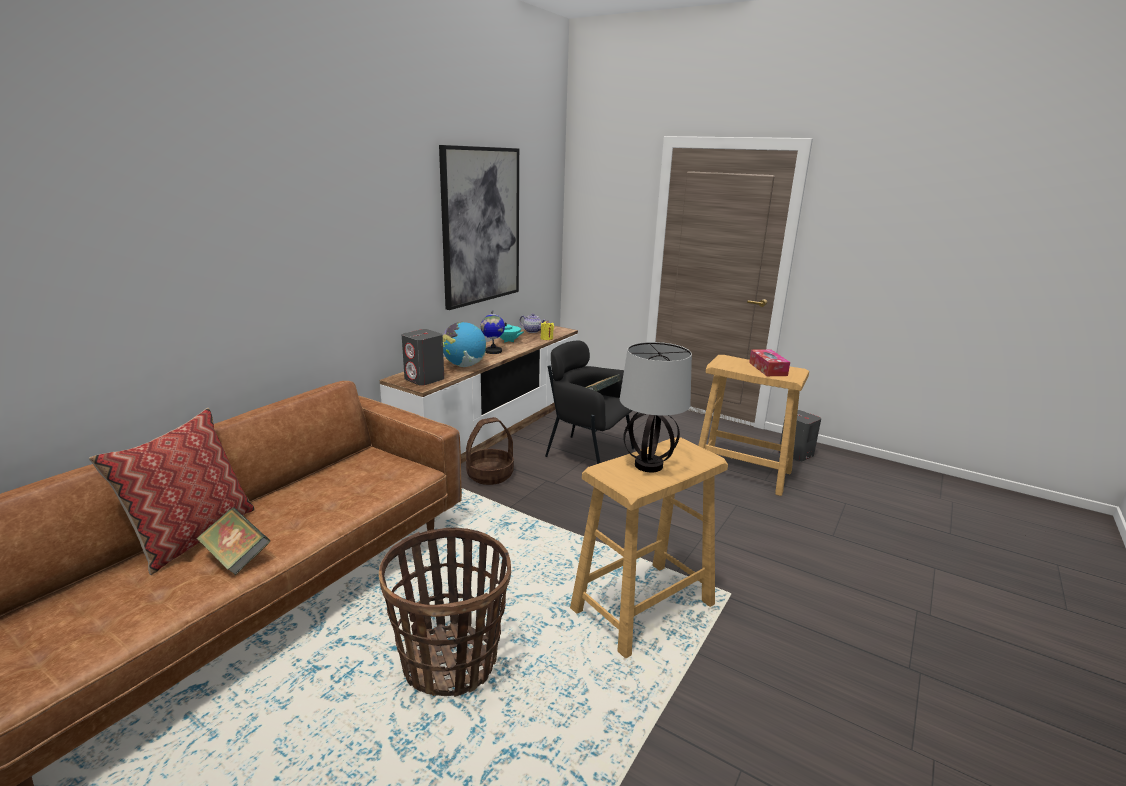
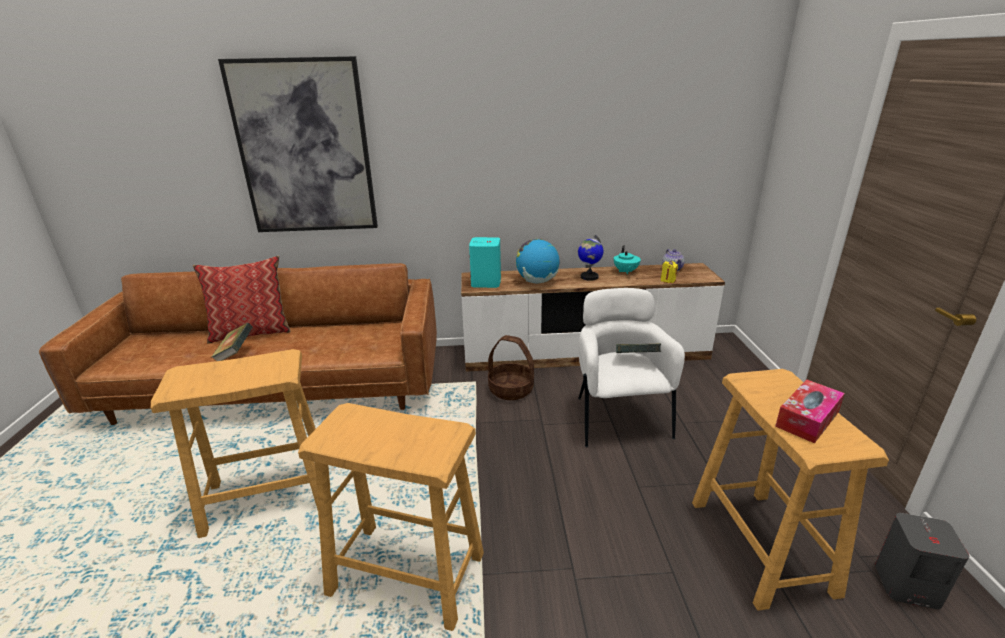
camera: 55 degrees right, 5 degrees up
(424, 379) = (486, 283): grey speaker -> turquoise speaker
(450, 662) = (268, 496): basket -> beige stool
(481, 226) = (610, 145): picture -> picture (305, 148)
(588, 454) = (617, 418): black armchair -> white armchair
(648, 466) = (380, 432): table lamp -> none

